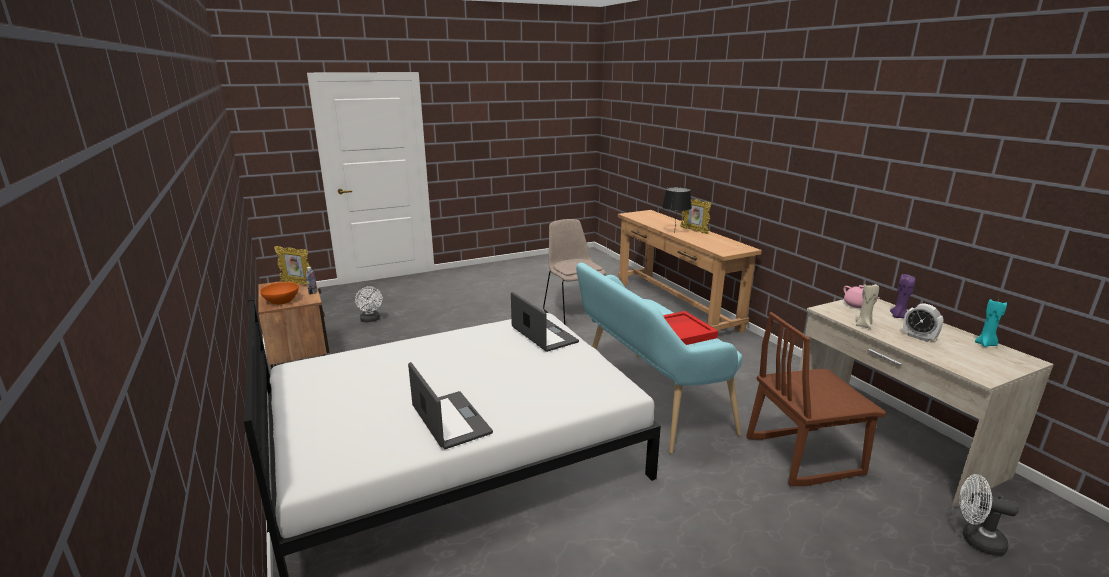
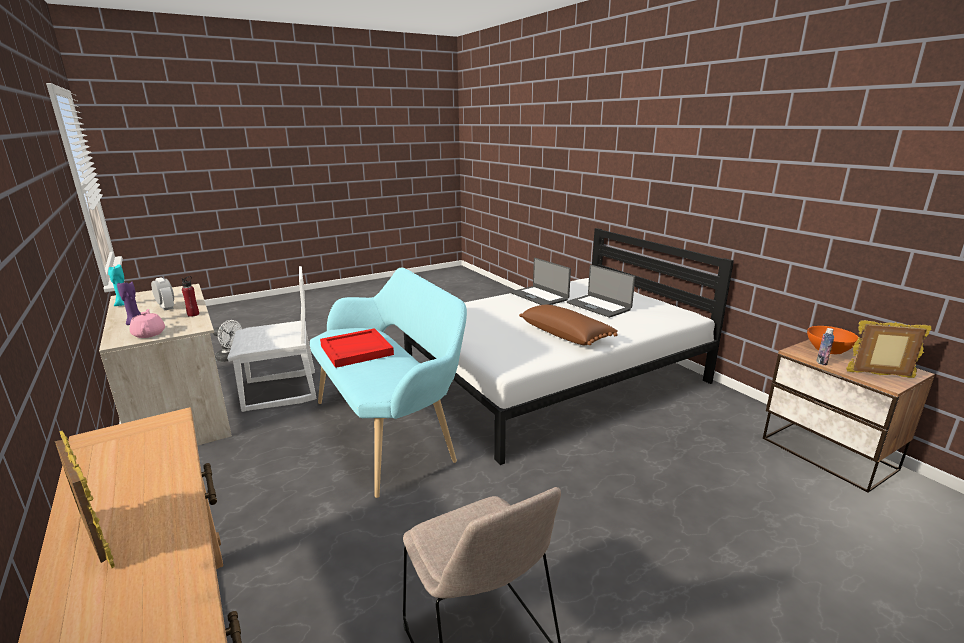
camera: 175 degrees right, 0 degrees up
(371, 320) = (903, 574): white fan -> none
(468, 347) = (566, 335): none -> brown pillow
(543, 335) = (499, 347): laptop -> laptop (599, 306)
(674, 232) = (178, 521): black table lamp -> none
(802, 455) = (280, 392): brown chair -> white chair
(863, 325) = (193, 314): beige candle -> red bottle

